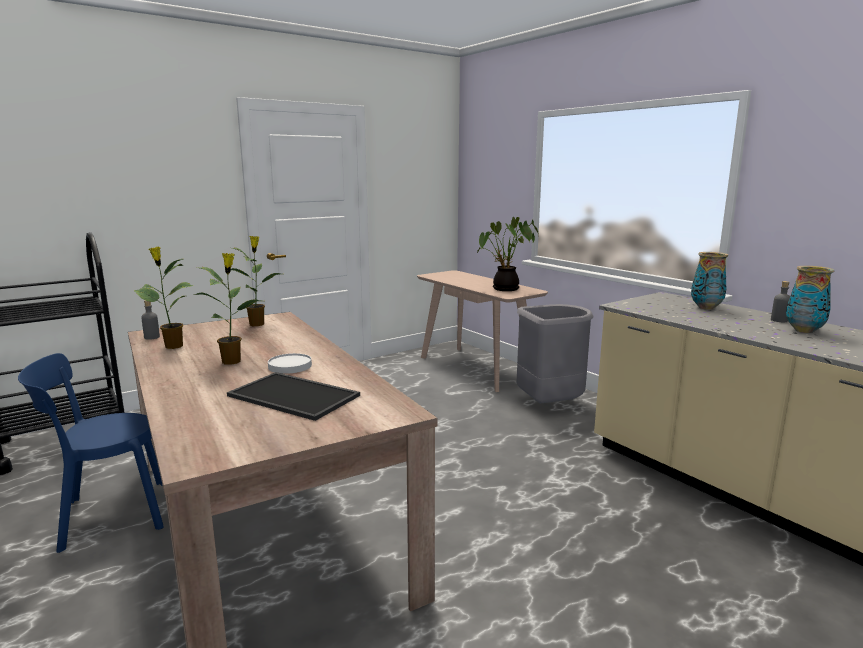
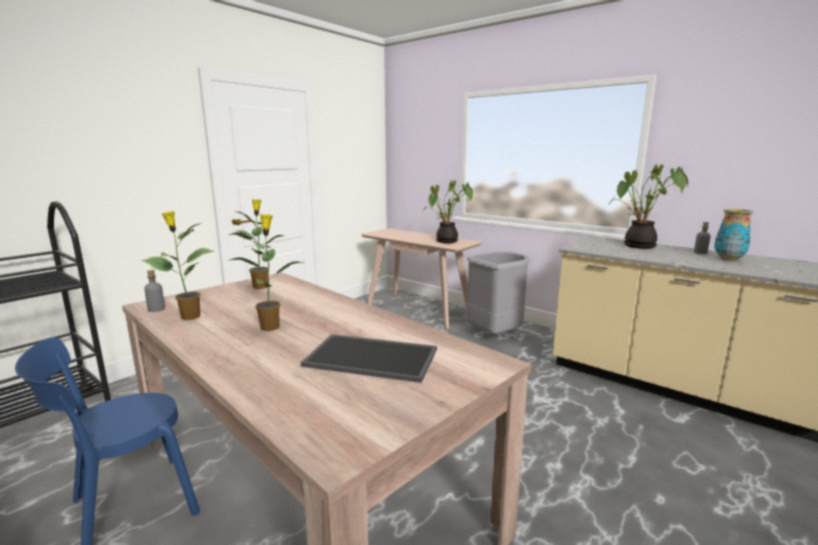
camera: 15 degrees left, 0 degrees up
(290, 366) = (336, 326): white plate -> none
(706, 308) = (638, 246): vase -> potted plant

